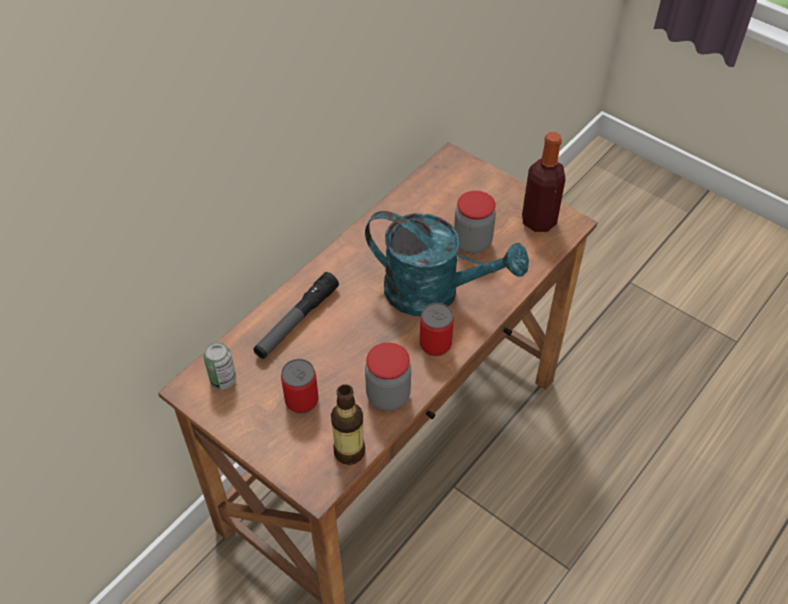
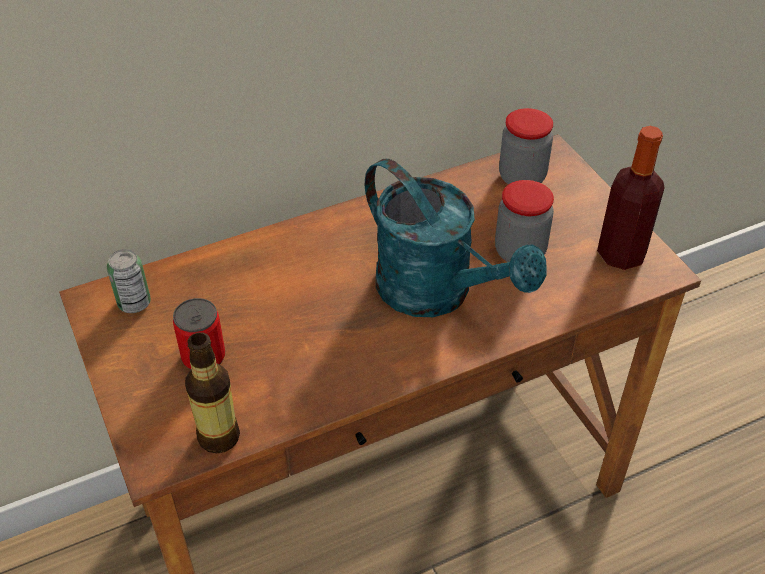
camera: 25 degrees right, 5 degrees down
(296, 321) = (256, 269): flashlight -> none
(388, 396) = (306, 390): jar -> jar (522, 177)
(435, 344) = (401, 352): can -> none

